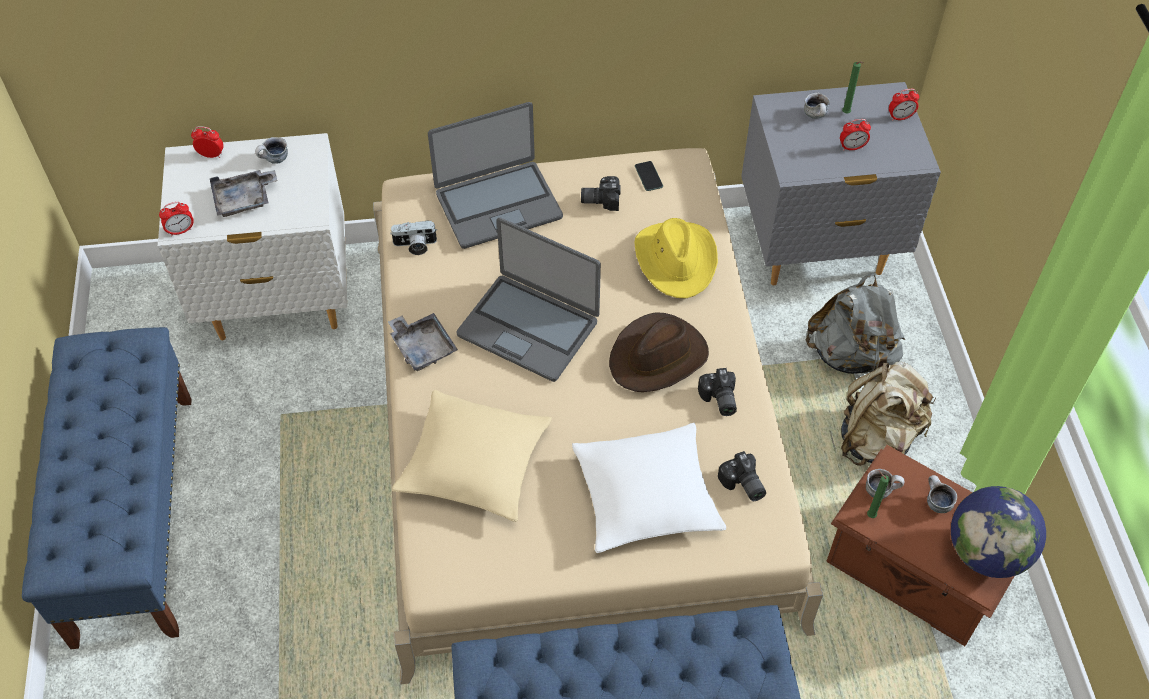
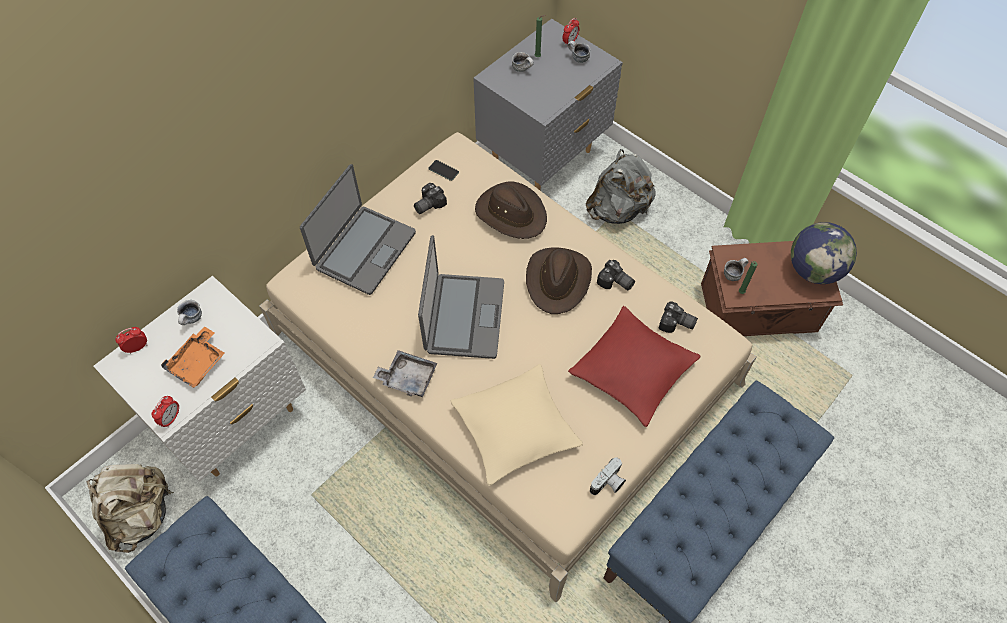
camera: 40 degrees left, 5 degrees up
(244, 200) = (198, 363): grey tray -> orange tray
(415, 246) = (335, 314): camera -> camera (608, 483)
(529, 327) = (463, 316): laptop -> laptop turned 75 degrees counterclockwise
(646, 496) = (632, 370): white pillow -> red pillow
(676, 260) = (511, 213): yellow hat -> brown hat
(852, 147) = (561, 76): alarm clock -> none
(877, 438) = (674, 248): beige backpack -> beige backpack (142, 514)
(935, 502) = (765, 260): mug -> mug (577, 59)

